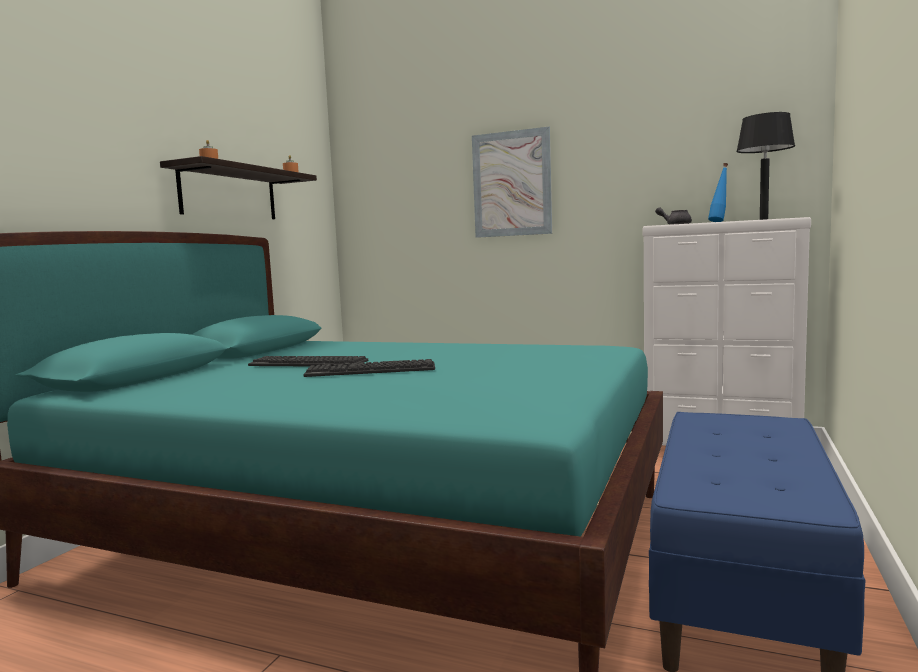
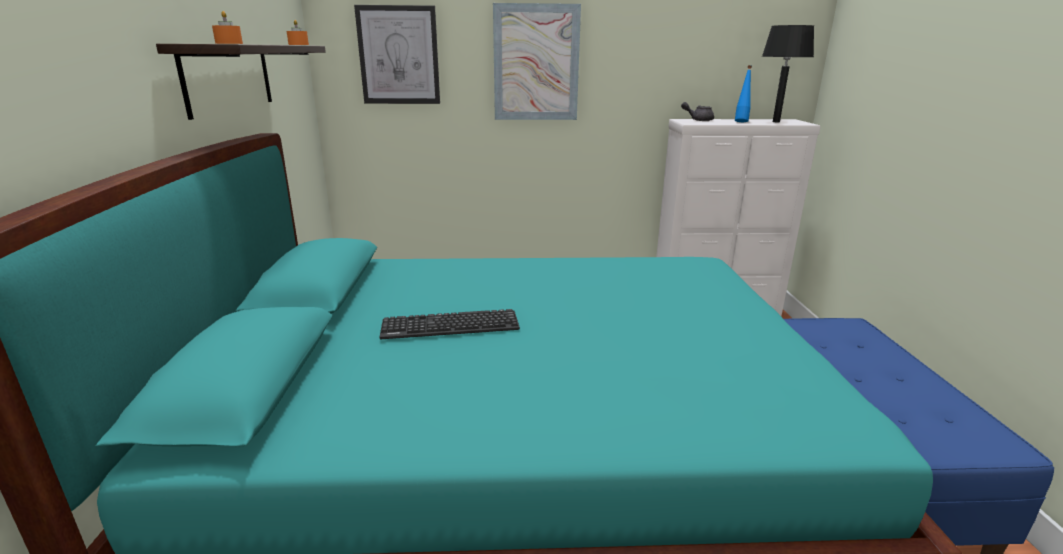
camera: 25 degrees left, 15 degrees up
(371, 370) = (551, 337): keyboard -> none
(398, 188) = (399, 55): none -> picture

